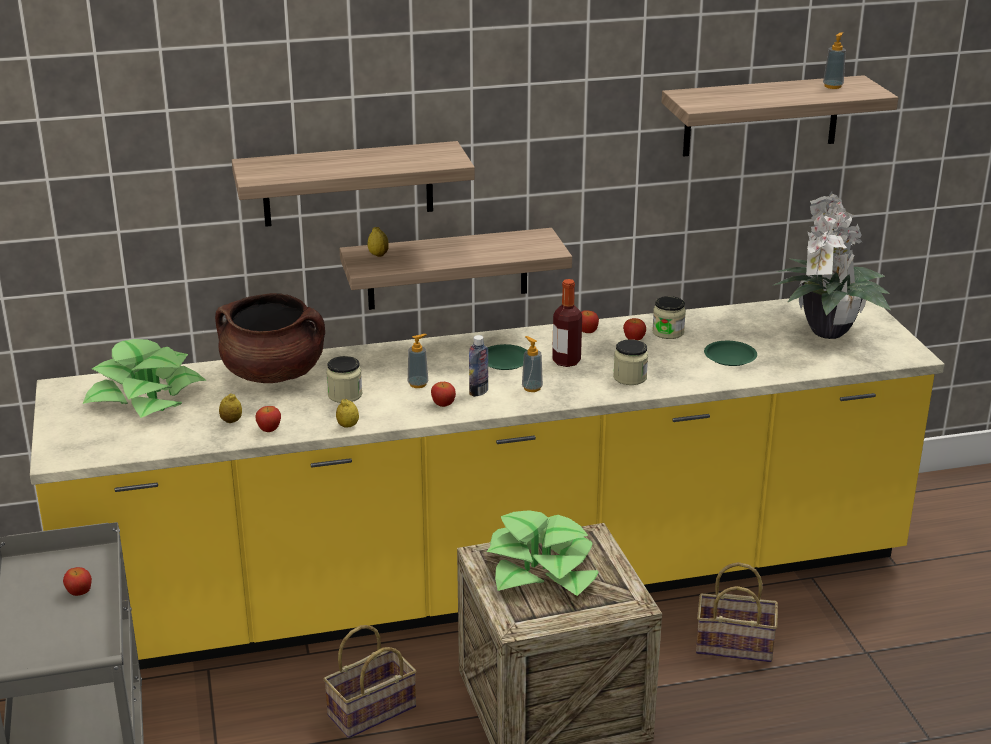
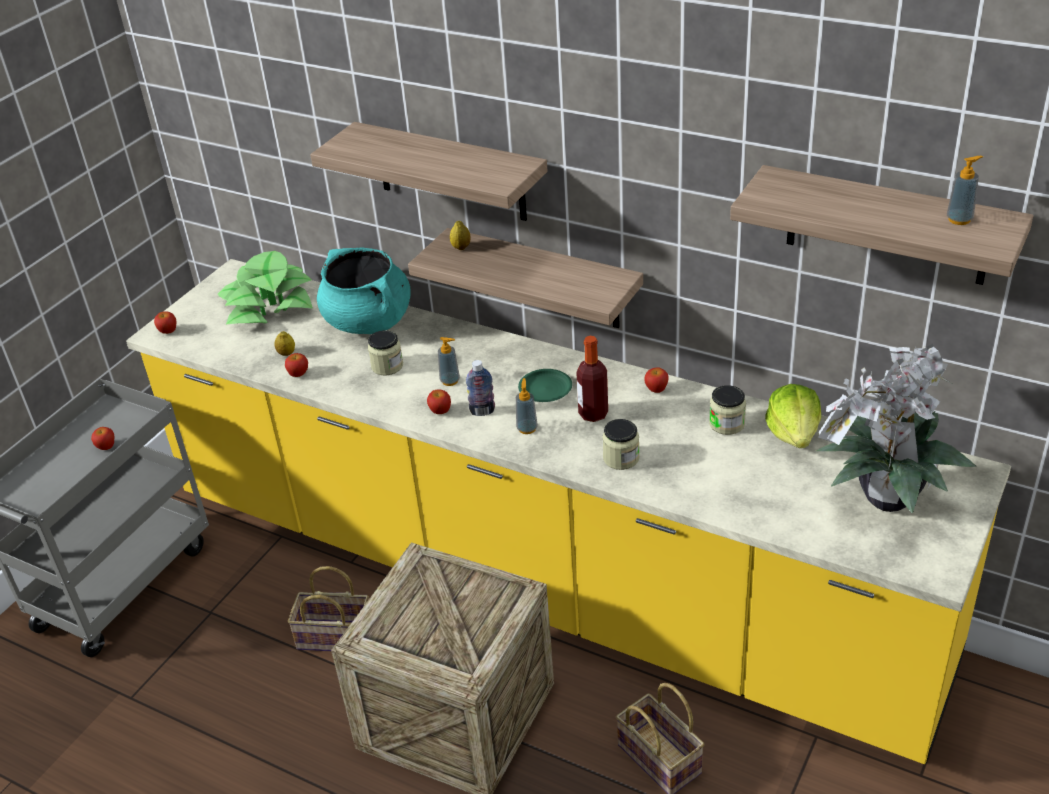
camera: 45 degrees right, 10 degrees up
(274, 374) = (369, 322): brown cooking pot -> turquoise cooking pot
(348, 426) = (350, 397): lemon -> none
(542, 569) = (442, 600): potted plant -> none
(634, 339) = (684, 417): apple -> apple (168, 331)
(718, 321) = (794, 433): none -> lettuce
(730, 357) = (744, 481): green plate -> none

